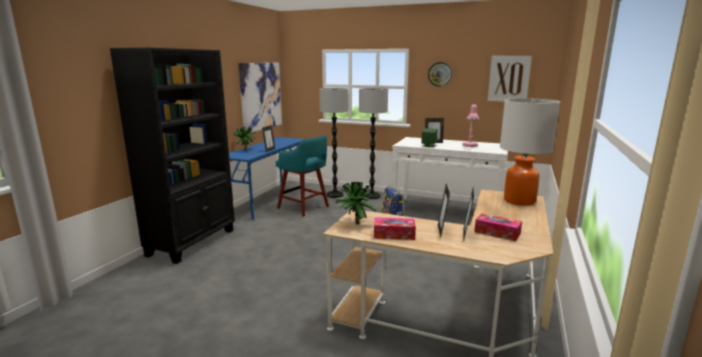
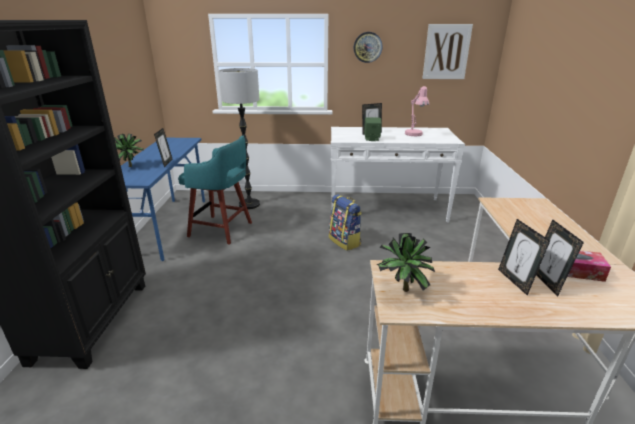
camera: 20 degrees left, 10 degrees up
(261, 96) = (131, 84): picture -> none
(372, 196) = (293, 200): floor lamp -> none
(394, 234) = (470, 302): tissue box -> none
(519, 201) = (534, 210): table lamp -> none

